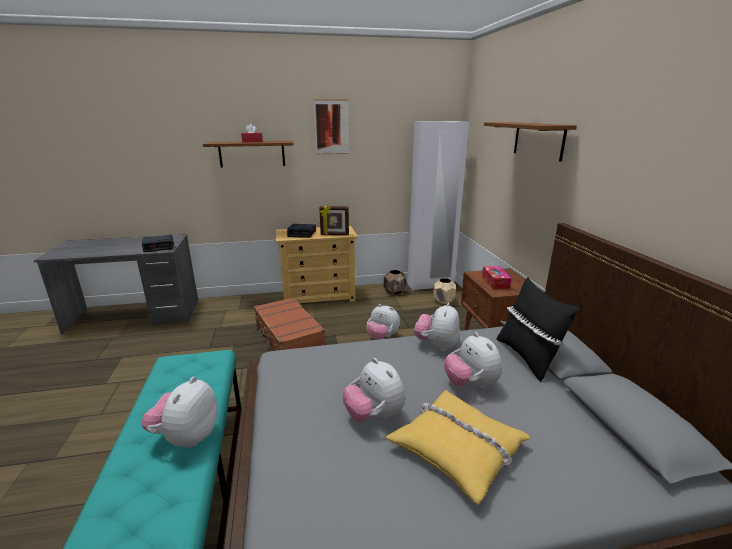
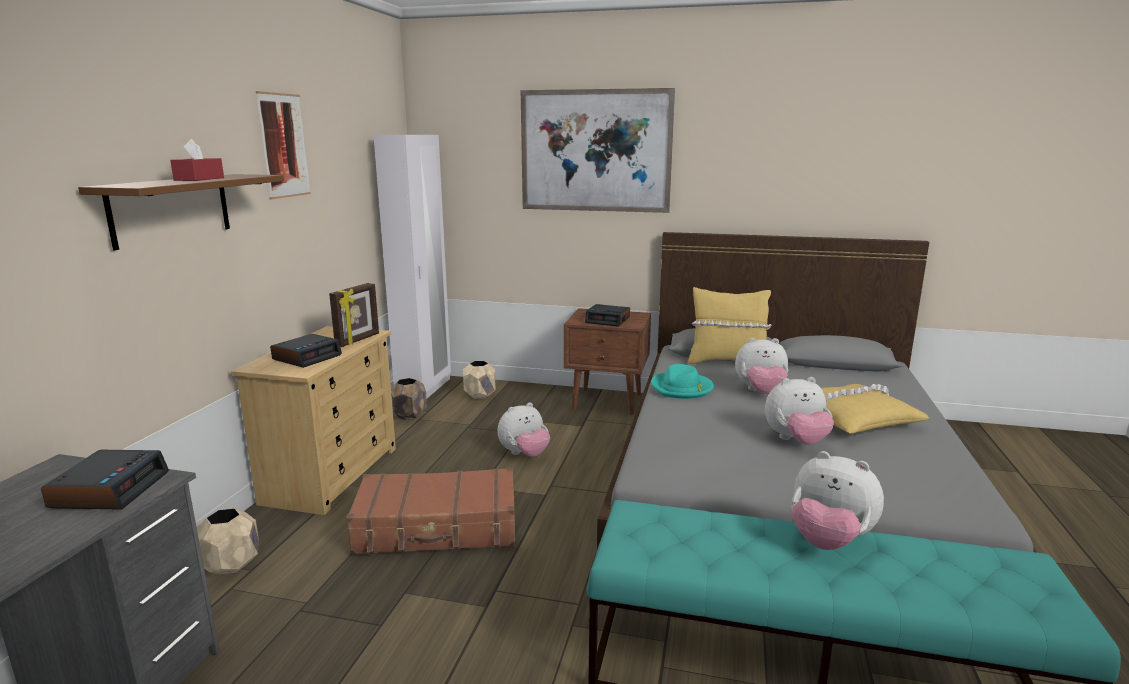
camera: 65 degrees left, 5 degrees down
(240, 304) = (231, 564): none -> beige planter
(437, 345) = (681, 388): plush toy -> turquoise hat
(495, 282) = (608, 320): tissue box -> alarm clock
(527, 357) = (727, 362): black pillow -> yellow pillow
(538, 140) = (595, 151): brown shelf -> picture

